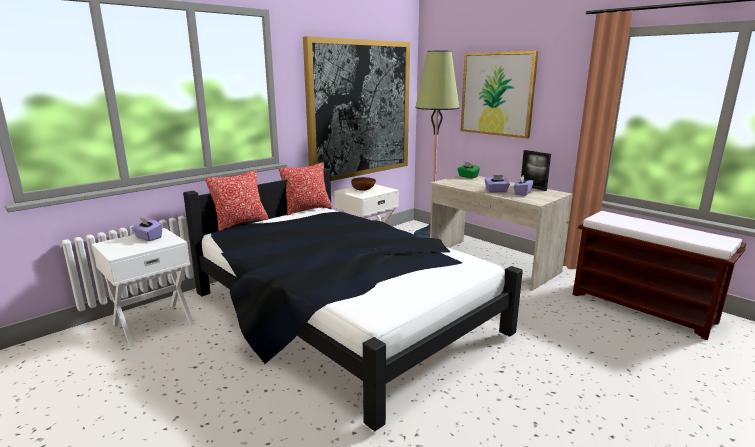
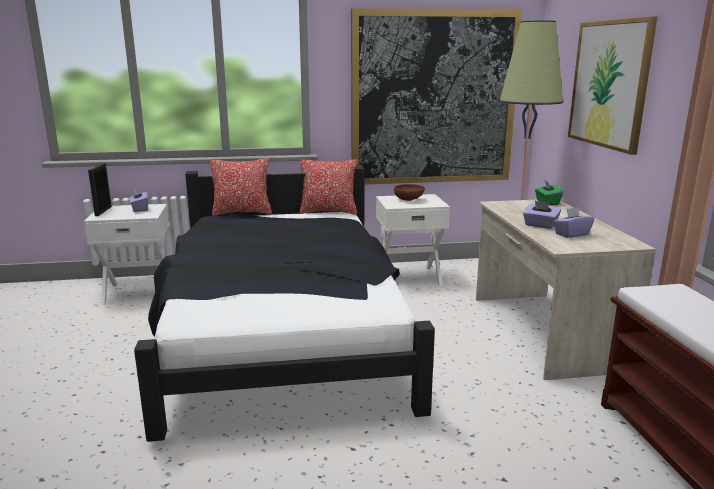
camera: 35 degrees right, 0 degrees up
(533, 188) = (608, 230): picture frame -> picture frame (103, 211)

